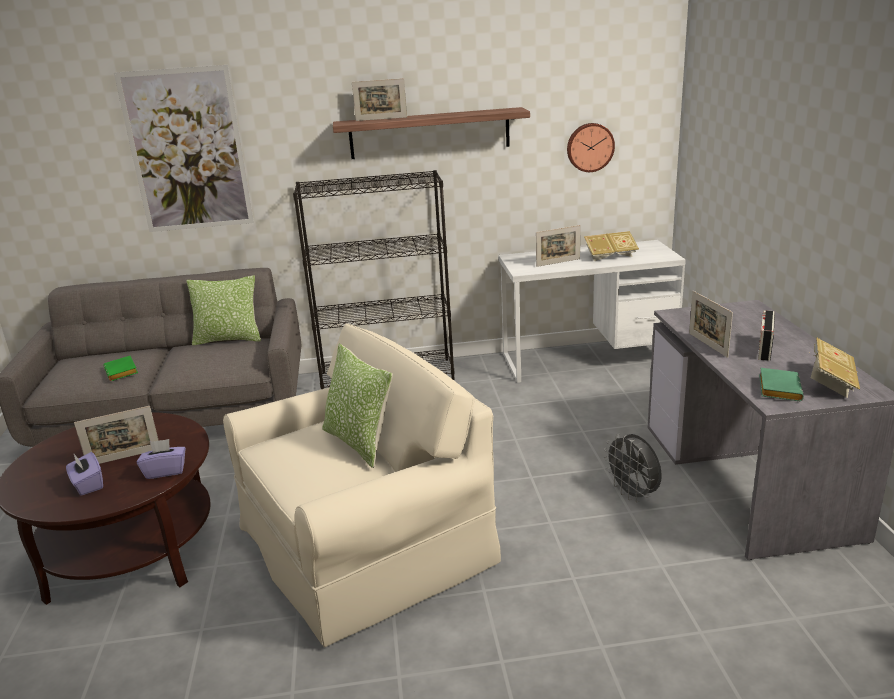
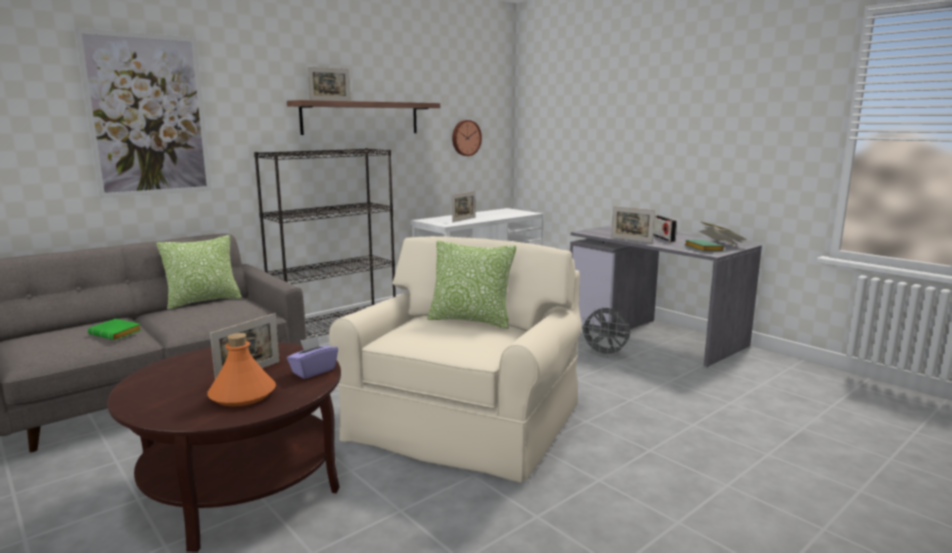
camera: 35 degrees left, 10 degrees down
(88, 485) = (243, 395): purple tissue box -> orange bottle
(610, 256) = (493, 215): book -> none

